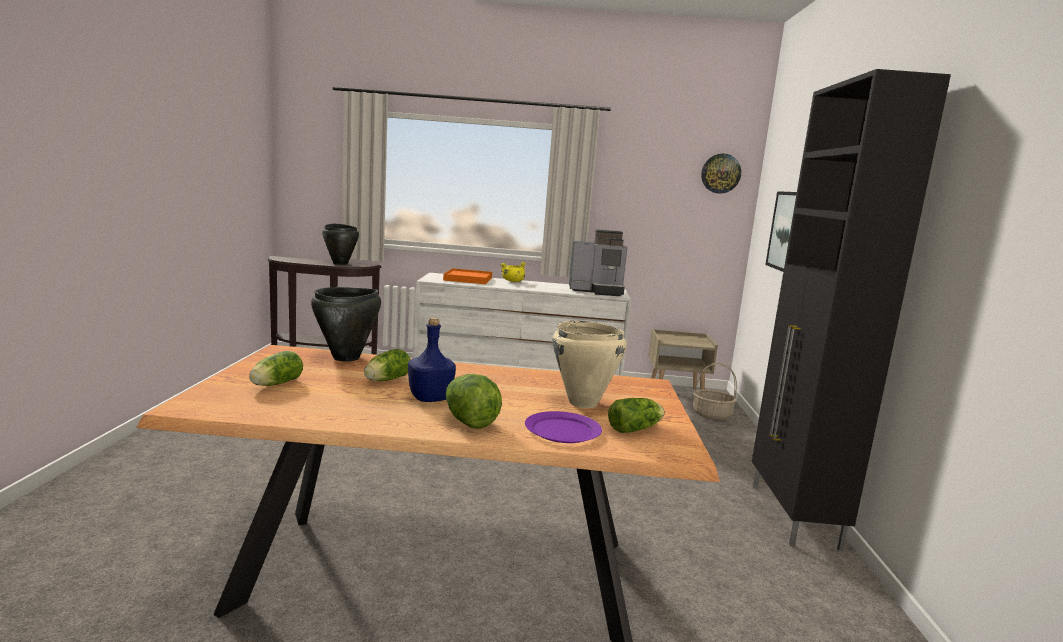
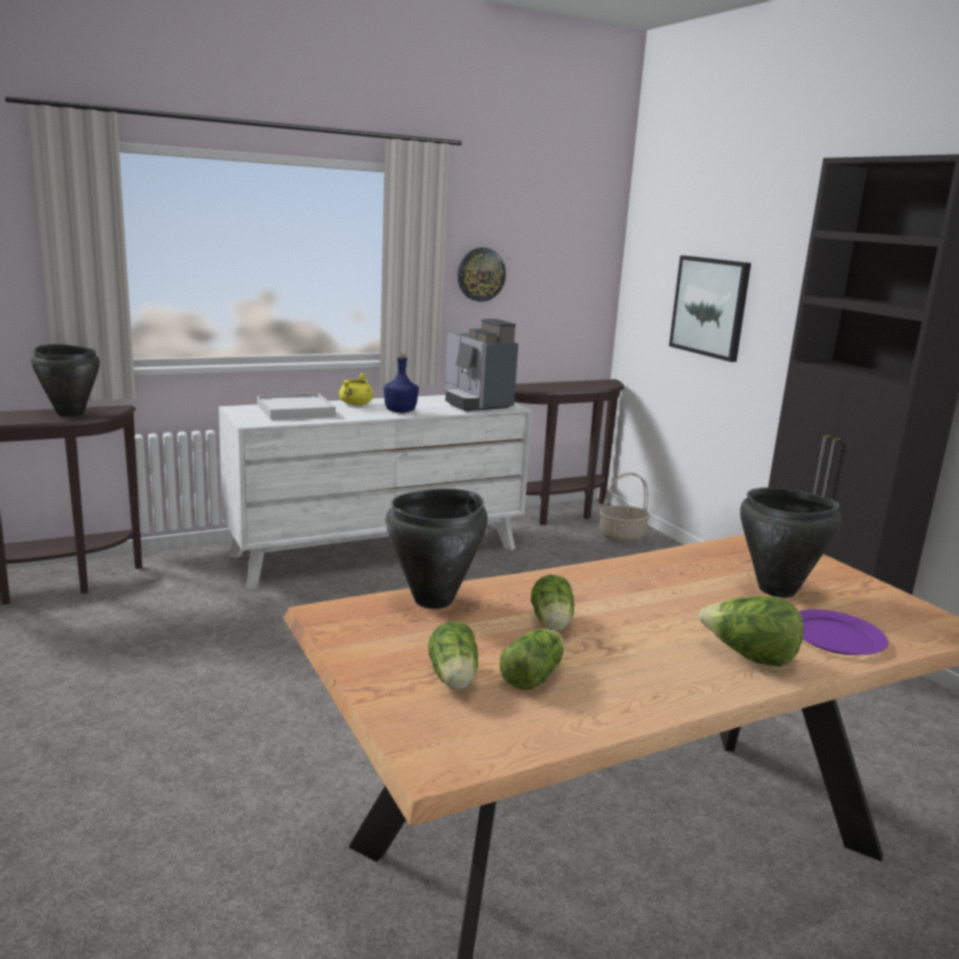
camera: 30 degrees left, 5 degrees up
(429, 398) = (648, 636): blue bottle -> blue bottle (400, 411)
(468, 279) = (296, 410): orange tray -> white tray
(583, 403) = (777, 590): beige cooking pot -> black cooking pot
(597, 291) = (476, 403): coffee machine -> coffee machine turned 90 degrees clockwise
(636, 429) = (875, 610): lettuce -> lettuce (534, 675)
(676, 393) = (556, 515): beige nightstand -> brown console table
(720, 173) = (585, 228): wall clock -> wall clock (481, 274)

